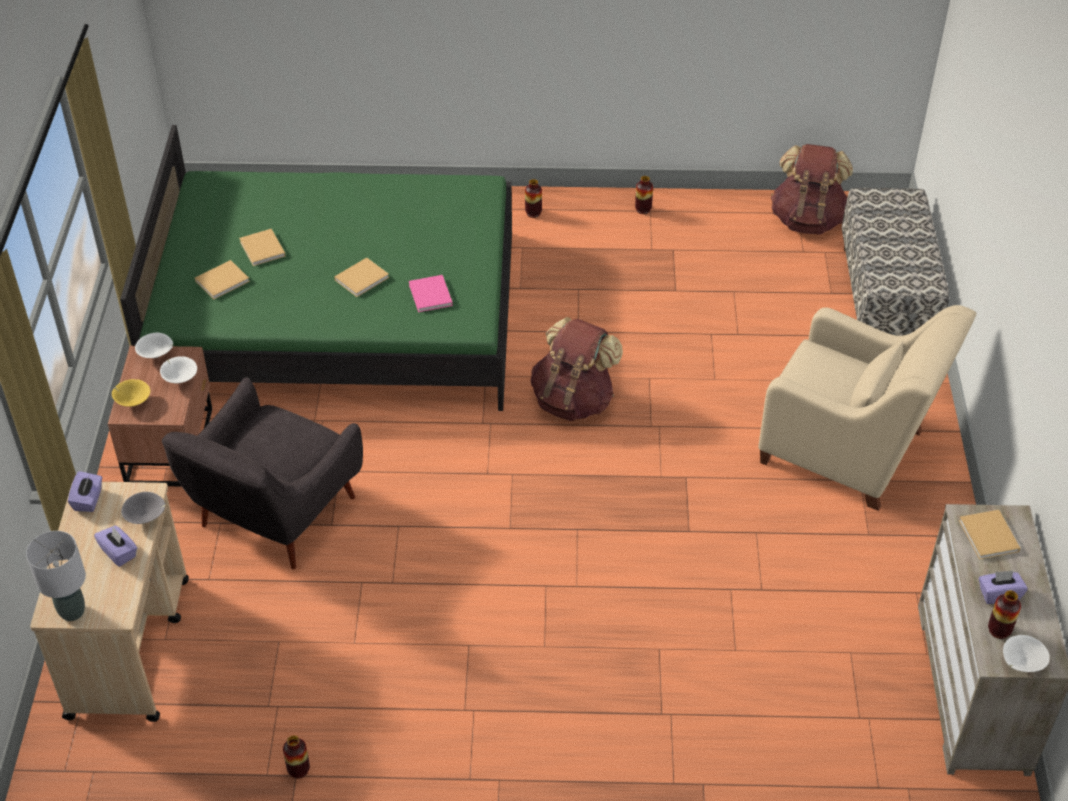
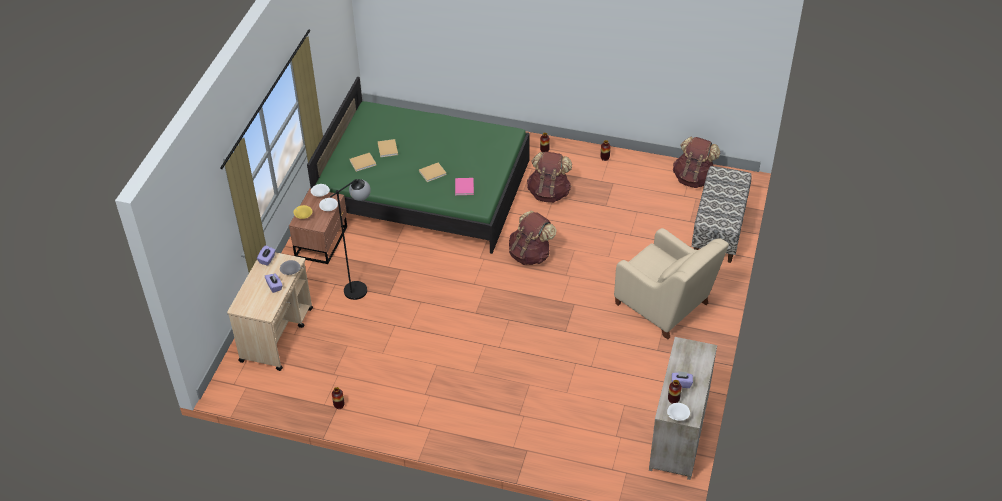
camera: 15 degrees right, 0 degrees up
(72, 612) = (247, 309): grey table lamp -> none
(273, 517) = (361, 286): grey armchair -> black floor lamp
(568, 285) = (549, 193): none -> brown backpack
(989, 537) = (689, 356): beige book -> none

